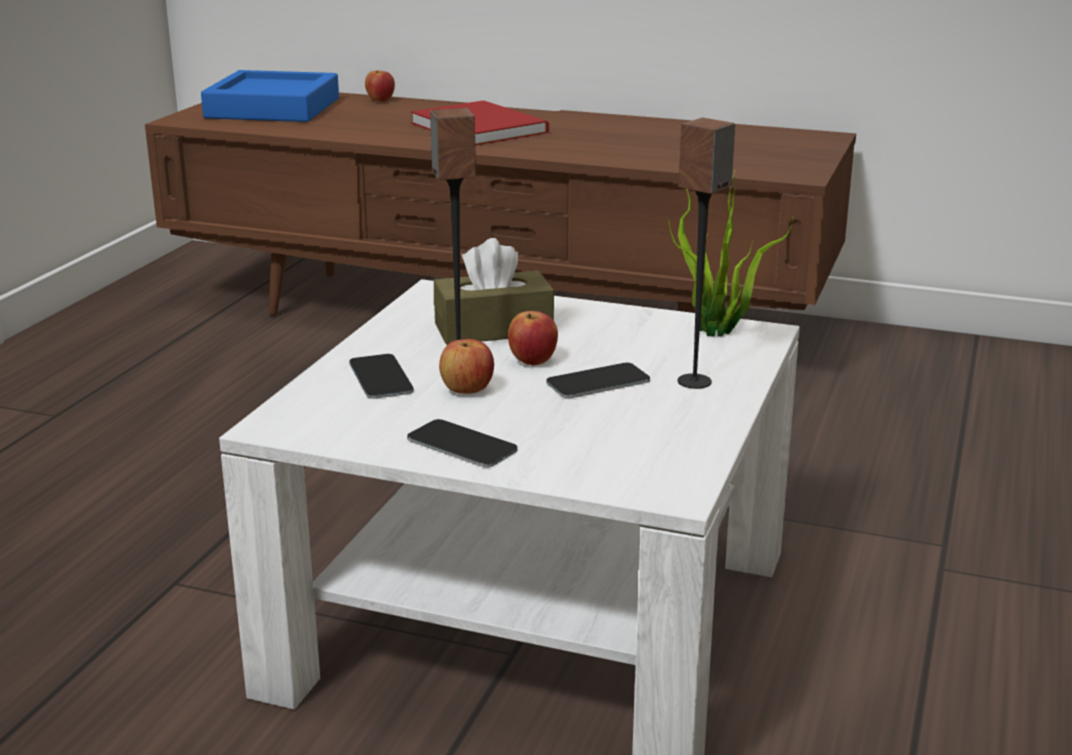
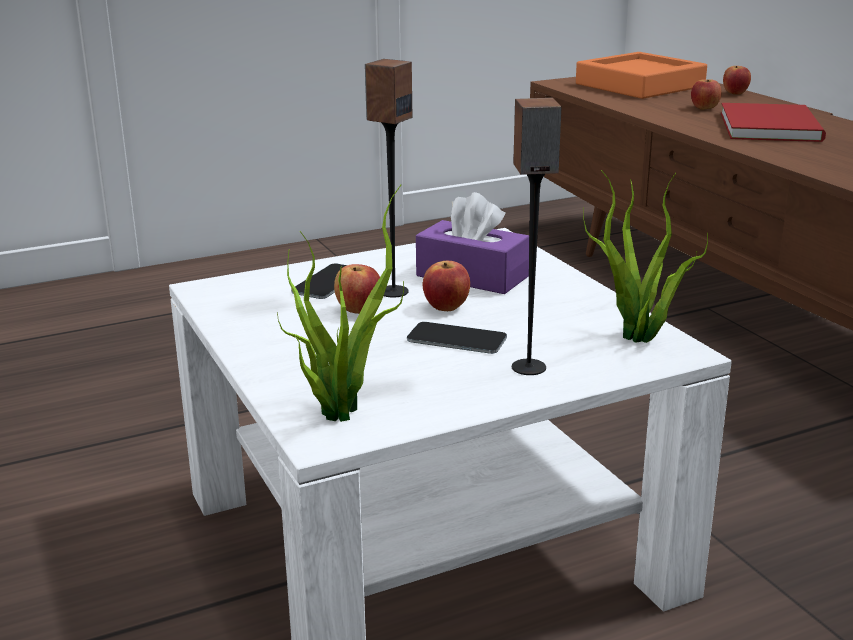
camera: 45 degrees right, 0 degrees up
(273, 108) = (639, 85): blue tray -> orange tray
(386, 121) = (704, 108): none -> apple
(462, 445) = (273, 344): phone -> none
(493, 329) = (472, 276): brown tissue box -> purple tissue box
(637, 468) = (339, 409): none -> potted plant

